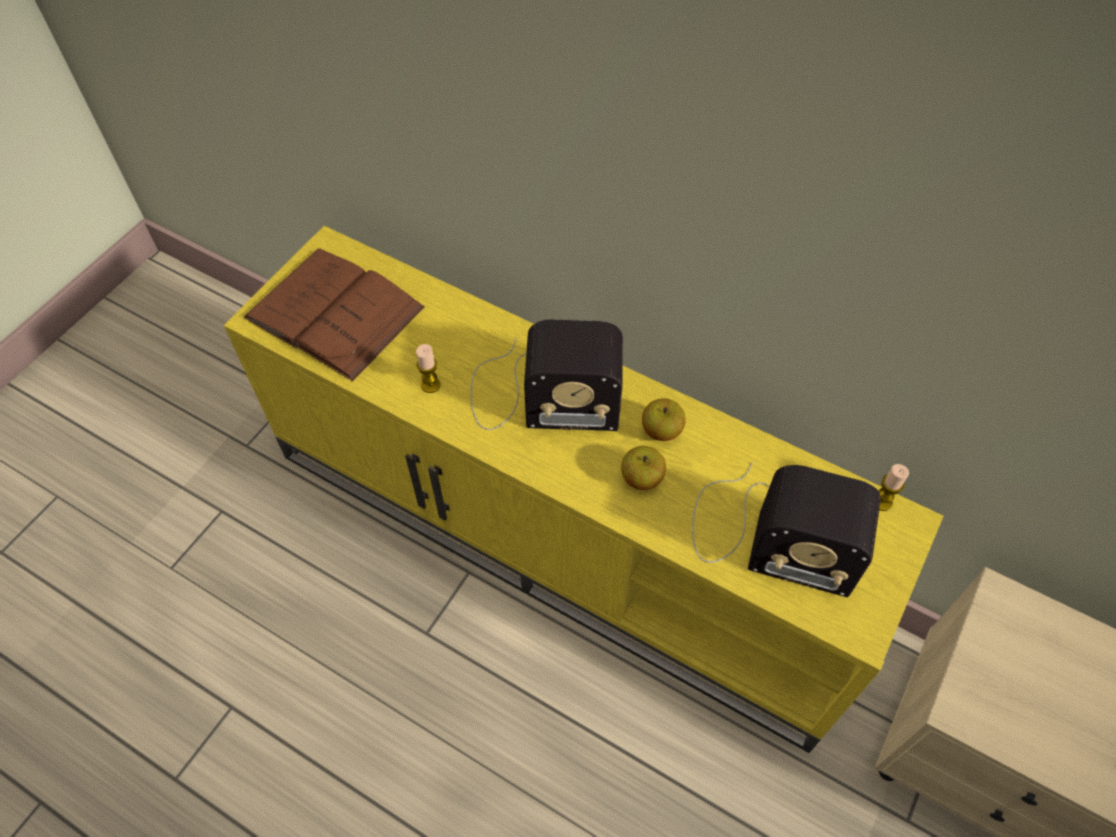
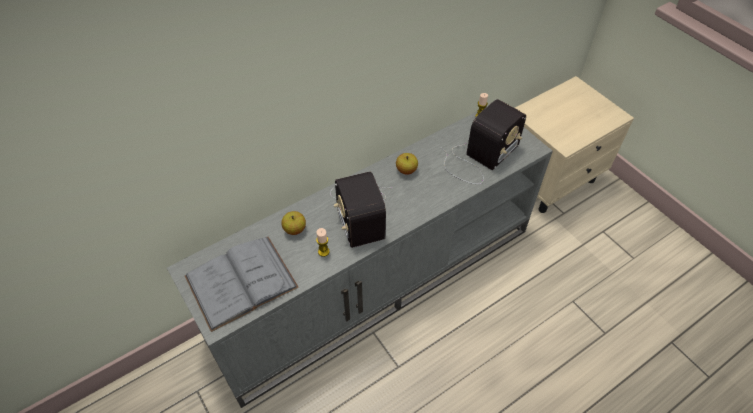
camera: 65 degrees left, 5 degrees down
(334, 312) = (241, 282): brown book -> grey book
(539, 396) = (359, 208): radio -> radio turned 135 degrees clockwise
(564, 536) = (375, 280): yellow tv stand -> grey tv stand
(642, 478) = (428, 187): apple -> apple (294, 229)

